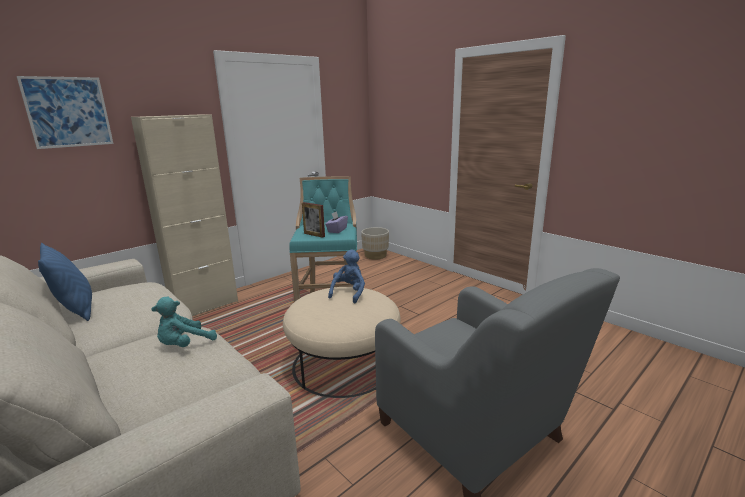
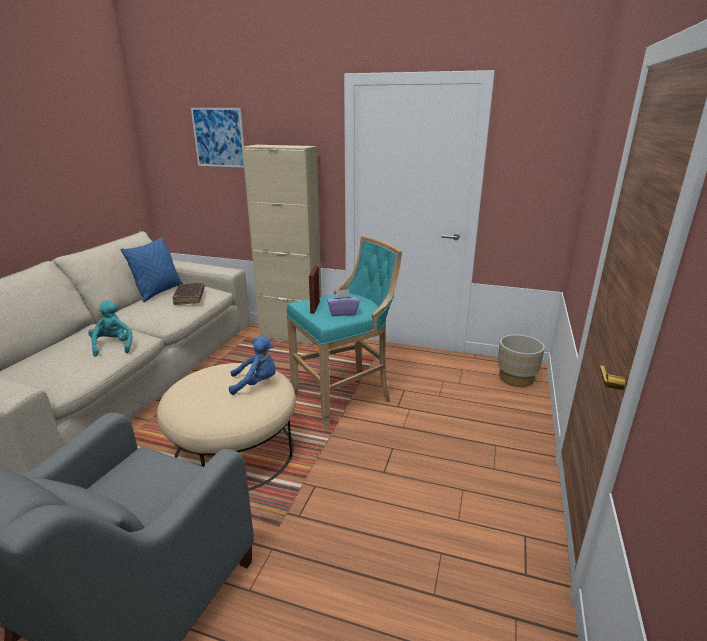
camera: 60 degrees right, 5 degrees up
(136, 294) = (189, 298): none -> brown book
(184, 345) = (113, 346): turquoise plush toy -> turquoise plush toy turned 60 degrees clockwise

